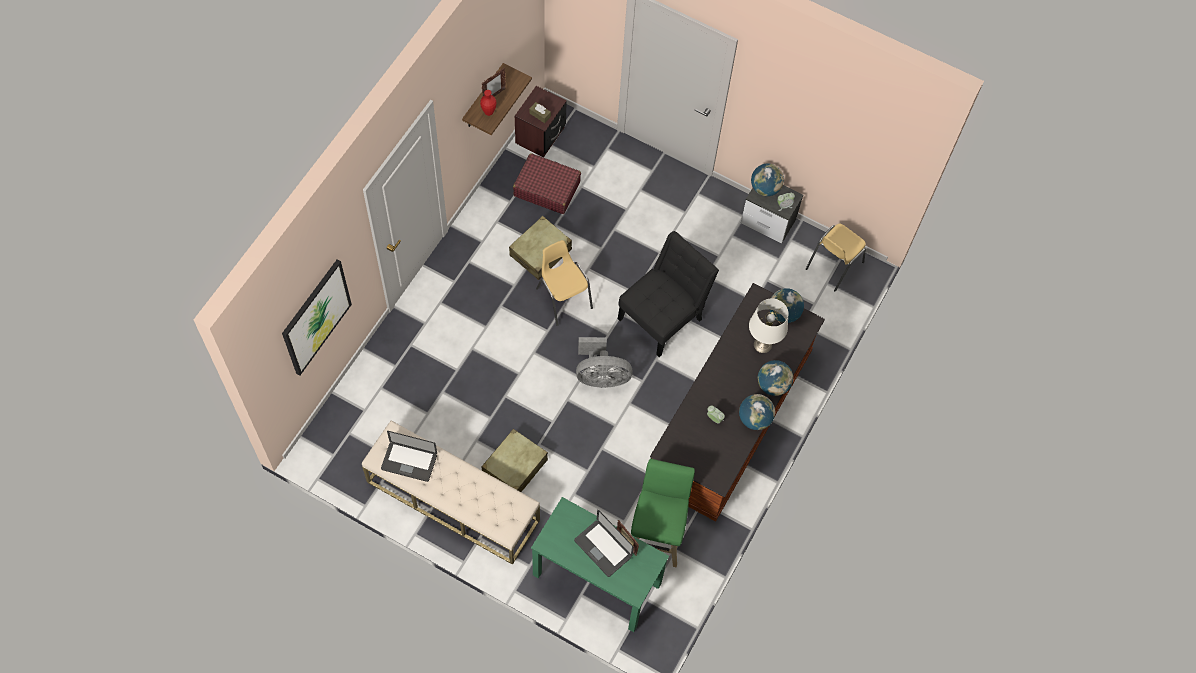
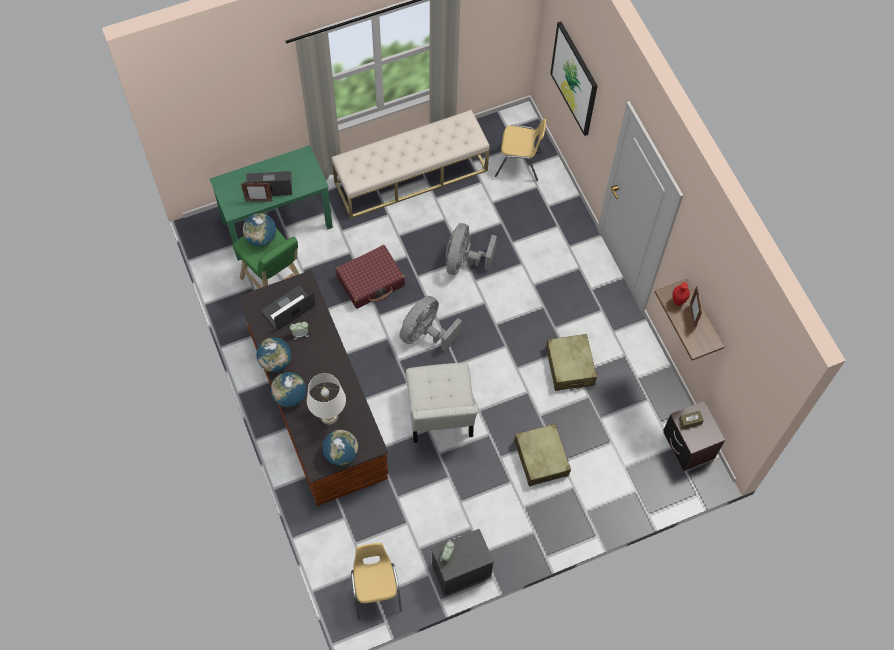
camera: 130 degrees right, 0 degrees up
(409, 462) = (446, 134): laptop -> laptop (288, 308)
(507, 394) = (464, 261): none -> grey fan
(514, 467) = (403, 229): beige suitcase -> beige suitcase (541, 458)
(546, 188) = (629, 413): red suitcase -> red suitcase (371, 281)
(563, 298) = (515, 355): yellow chair -> yellow chair (519, 164)
(663, 316) = (440, 416): black chair -> white chair
(765, 188) = (476, 553): globe -> globe (261, 238)

